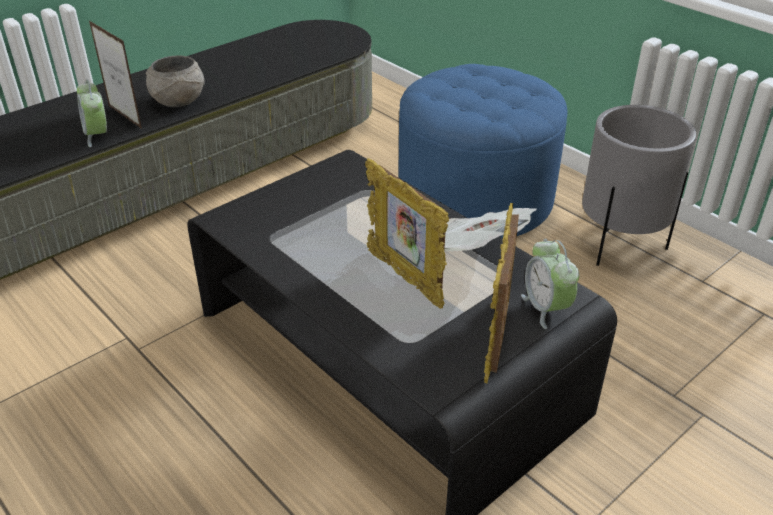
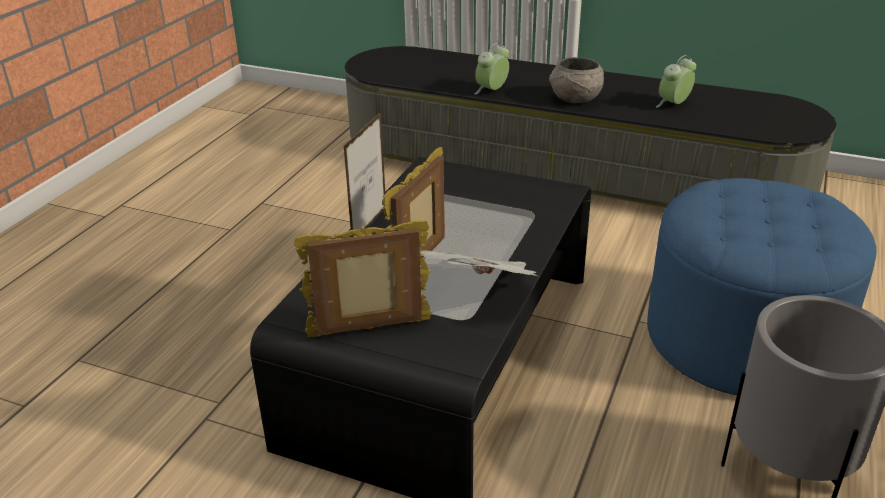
camera: 65 degrees right, 5 degrees down
(125, 117) = (528, 90): picture frame -> picture frame (369, 226)
(546, 308) = (434, 349): alarm clock -> alarm clock (673, 105)

